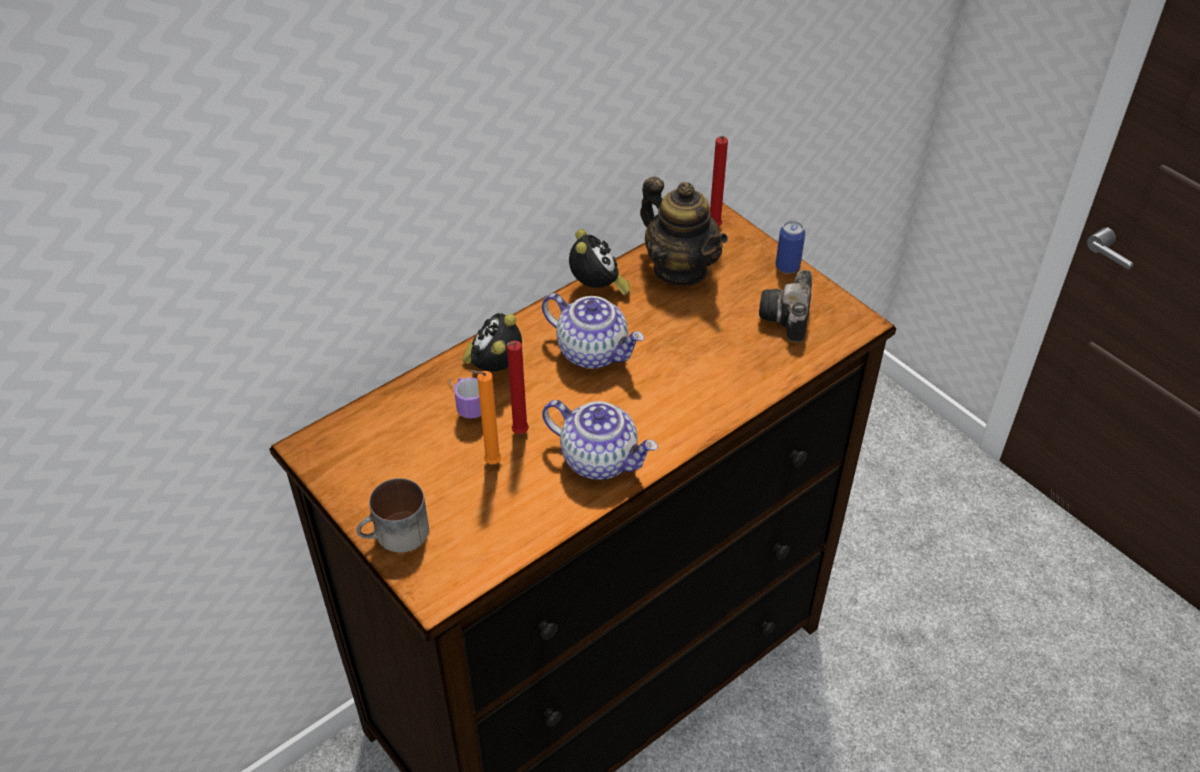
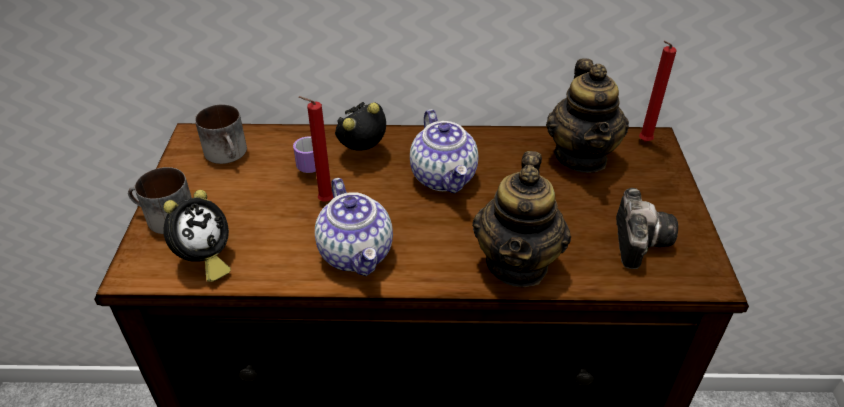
camera: 40 degrees right, 5 degrees down
(372, 443) = (229, 153): none -> mug
(490, 463) = (280, 209): orange candle -> none
(597, 289) = (498, 138): alarm clock -> alarm clock (204, 261)
(726, 391) = (517, 263): none -> teapot
(787, 266) = (682, 200): can -> none
(787, 319) = (638, 239): camera -> camera turned 135 degrees clockwise

